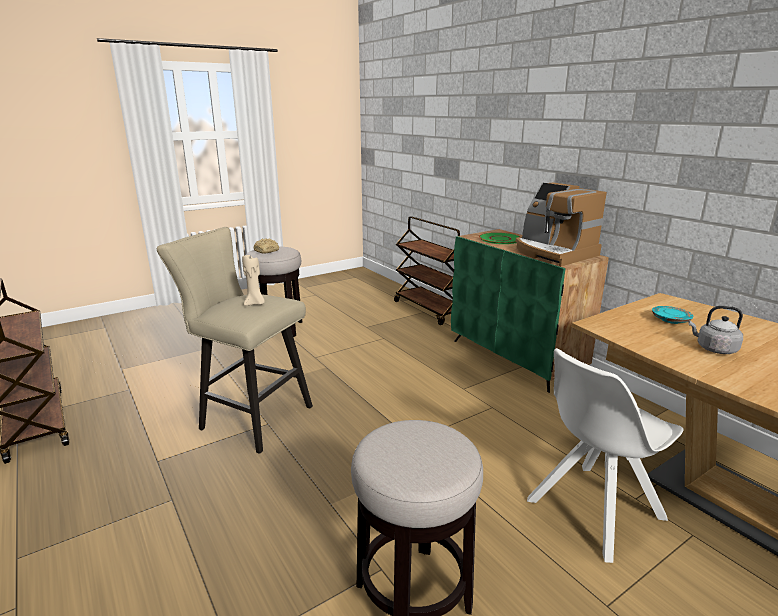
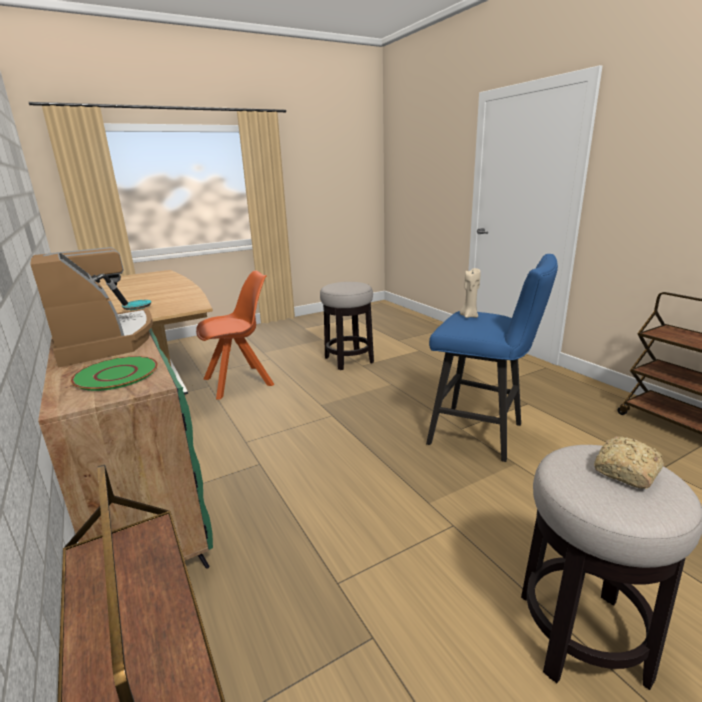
camera: 175 degrees left, 0 degrees up
(250, 417) = (483, 435): beige stool -> blue stool
(592, 510) = (240, 381): white chair -> orange chair
(714, 349) = (157, 297): grey kettle -> none

